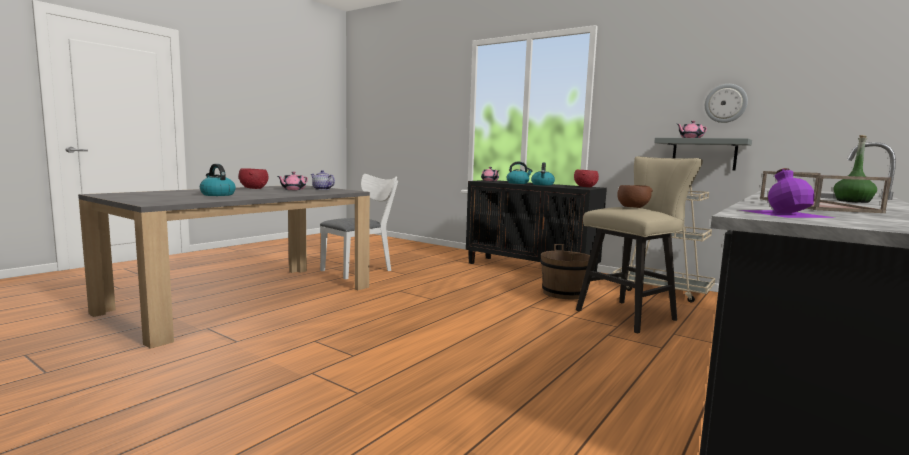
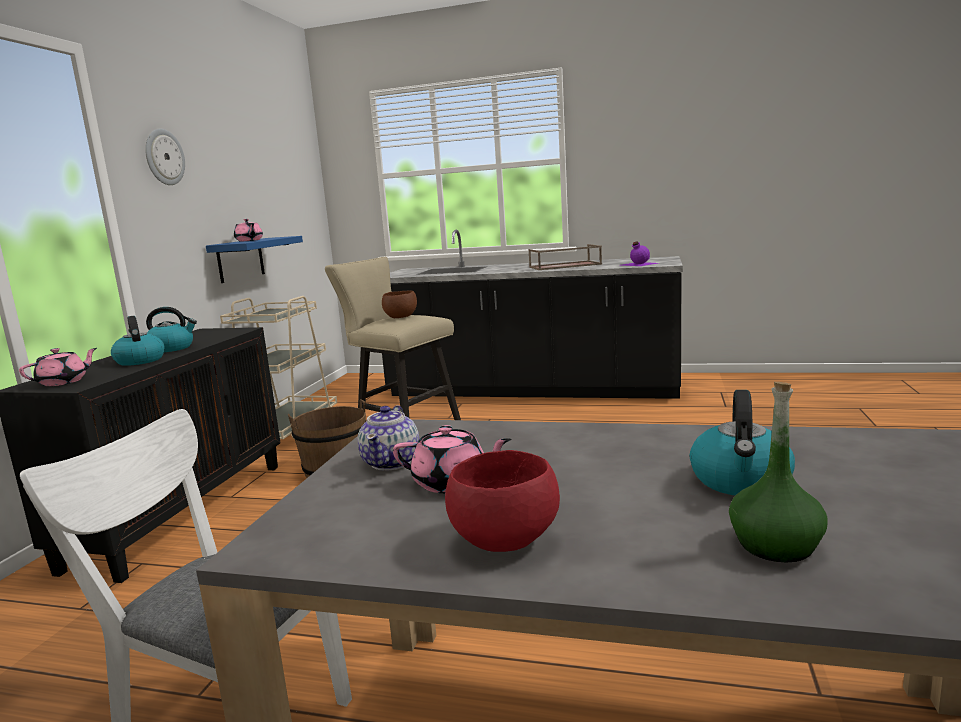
camera: 110 degrees left, 5 degrees up
(585, 187) = (202, 333): red bowl -> none
(704, 154) = (240, 260): grey shelf -> blue shelf
(725, 103) = (241, 197): wall clock -> wall clock (164, 157)
(853, 201) = (507, 266): green bottle -> green bottle (775, 545)

